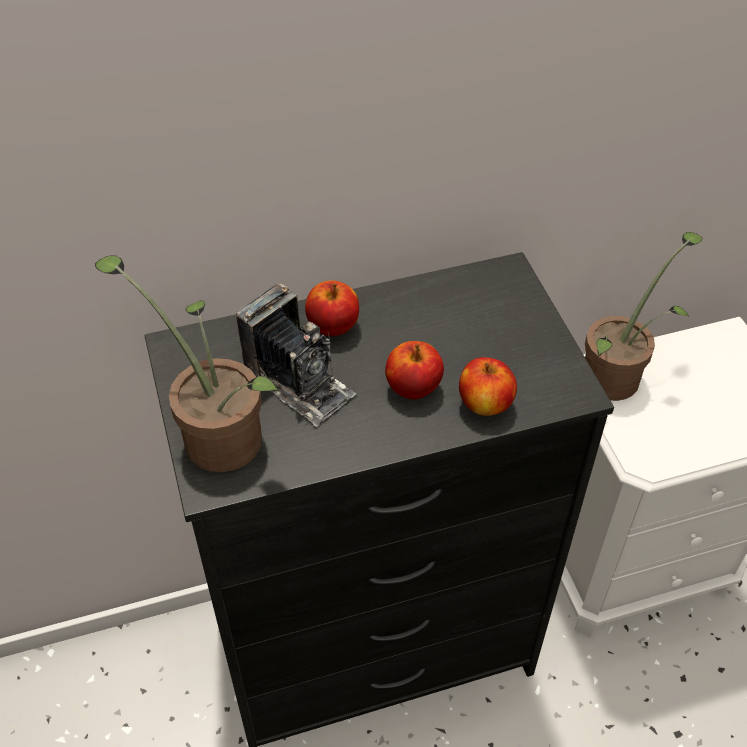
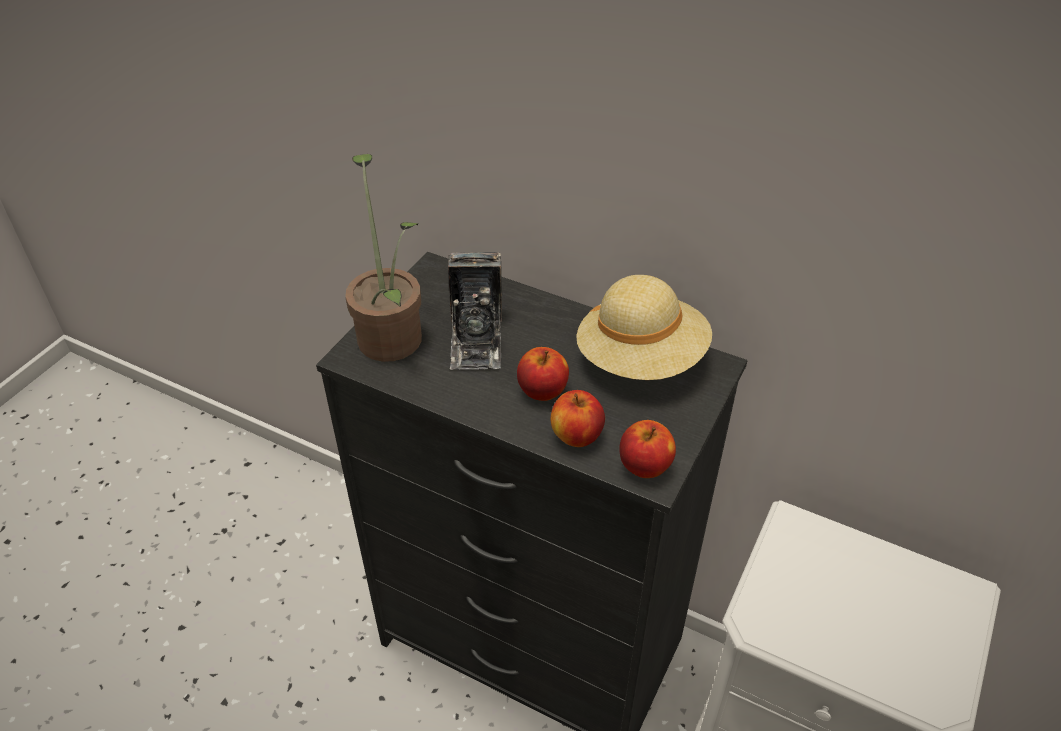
camera: 45 degrees right, 5 degrees down
(333, 326) = (542, 319): apple -> apple (644, 466)
(450, 304) = (641, 358): none -> beige hat
(618, 375) = (815, 544): potted plant -> none

